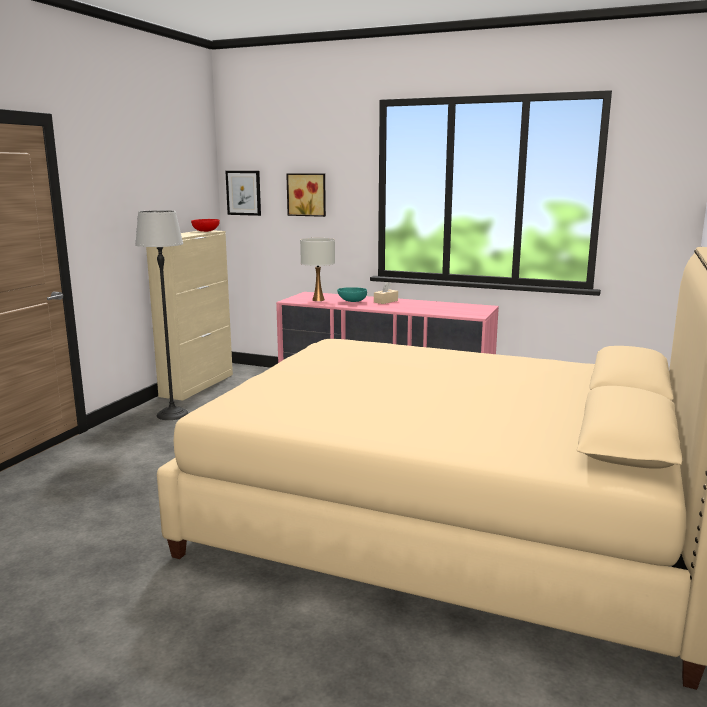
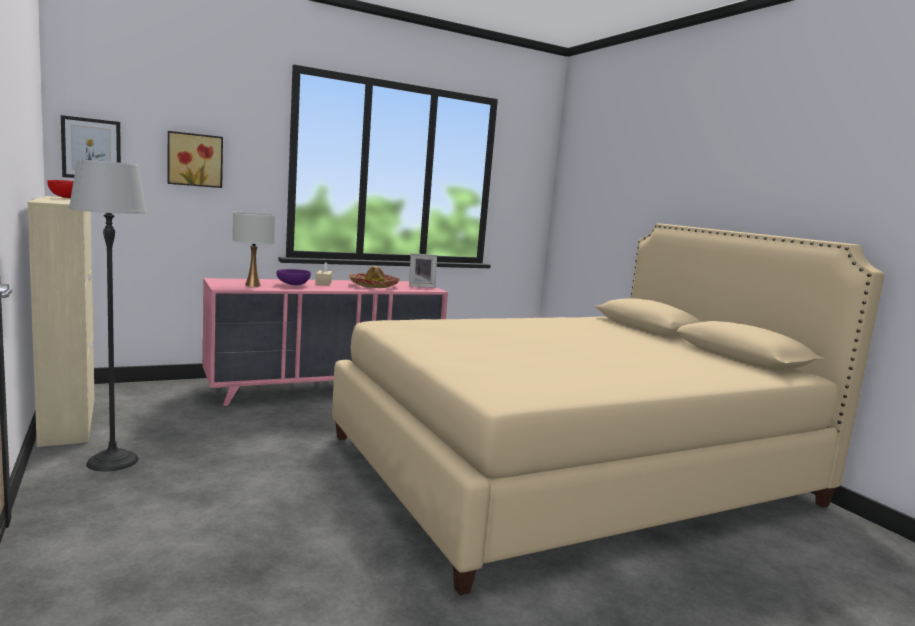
camera: 50 degrees left, 5 degrees down
(351, 301) = (293, 285): turquoise bowl -> purple bowl
(425, 307) = (374, 286): none -> hat
(476, 311) = (421, 286): none -> picture frame

